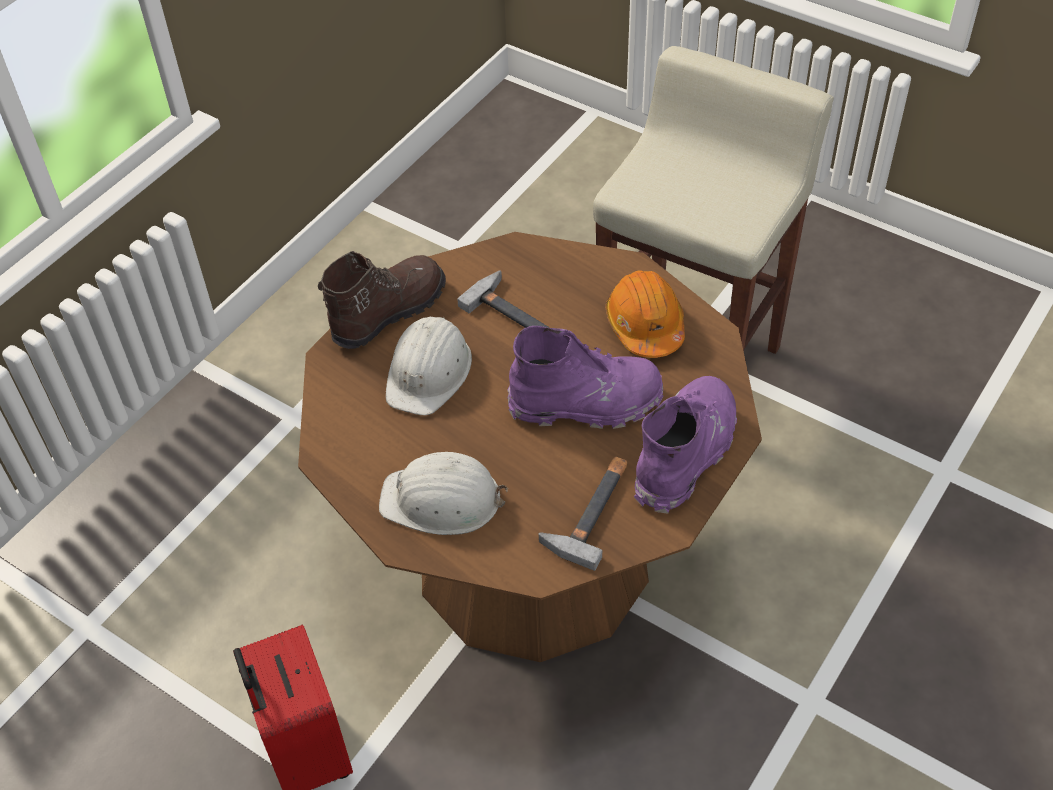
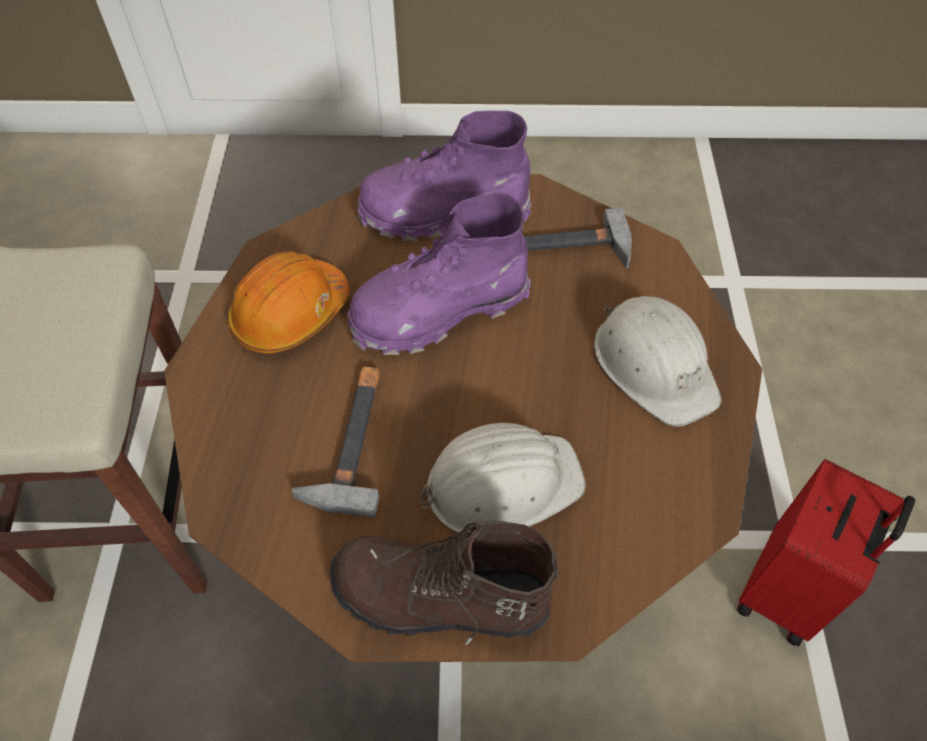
camera: 125 degrees left, 5 degrees up
(586, 404) = (438, 311): purple boot -> purple boot turned 75 degrees counterclockwise

